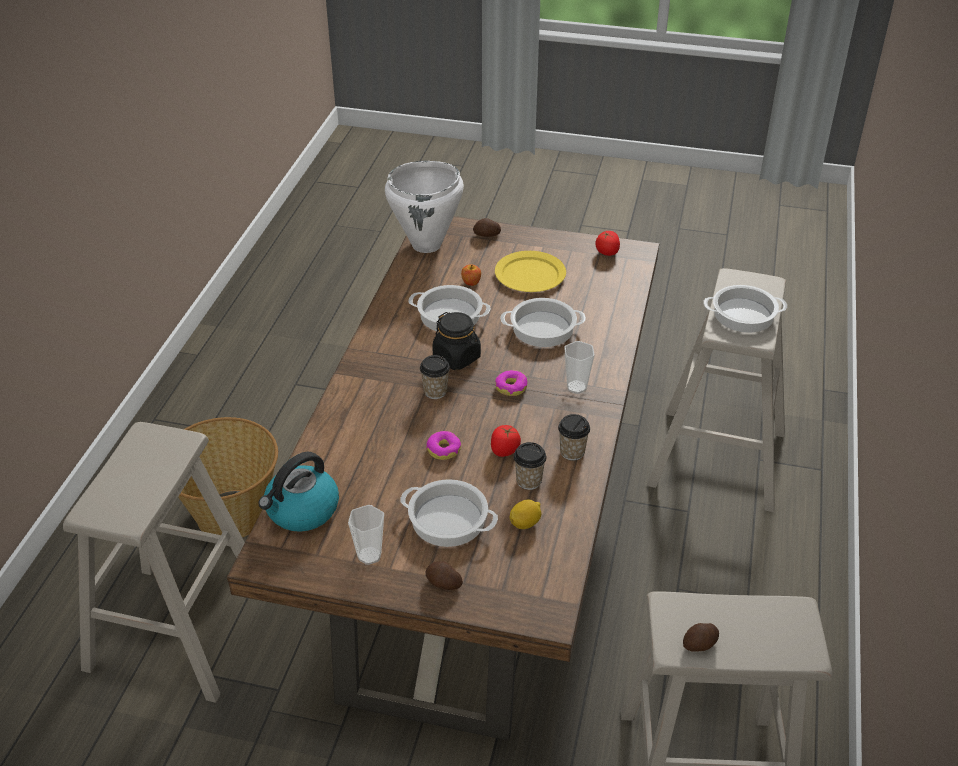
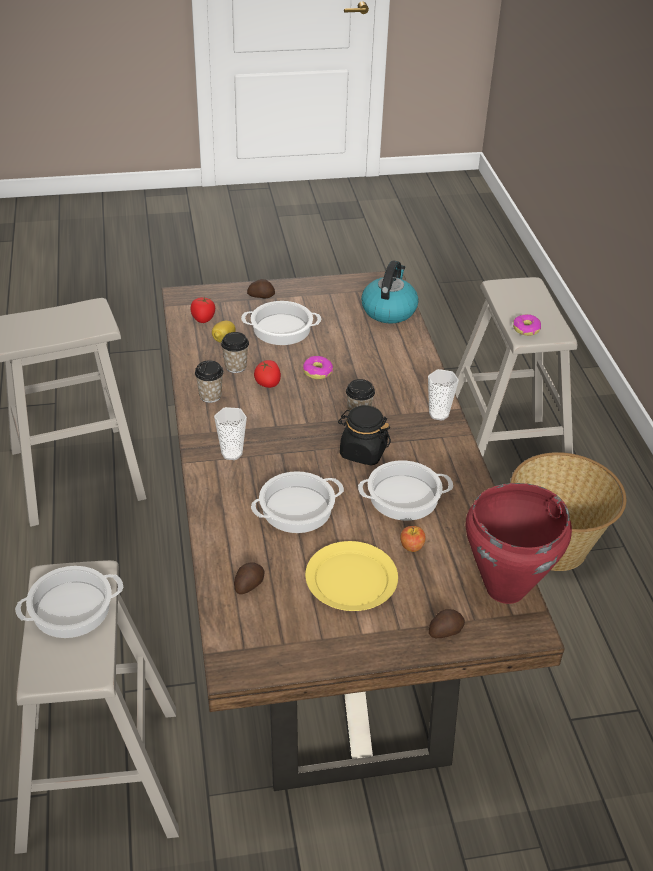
camera: 155 degrees right, 0 degrees up
(369, 555) = (321, 298): cup -> cup (438, 414)
(427, 245) = (504, 588): white cooking pot -> red cooking pot
(511, 387) = (293, 437): donut -> donut (526, 329)
(607, 252) = (273, 650): tomato -> tomato (203, 319)
(700, 644) = (76, 311): potato -> potato (248, 584)

